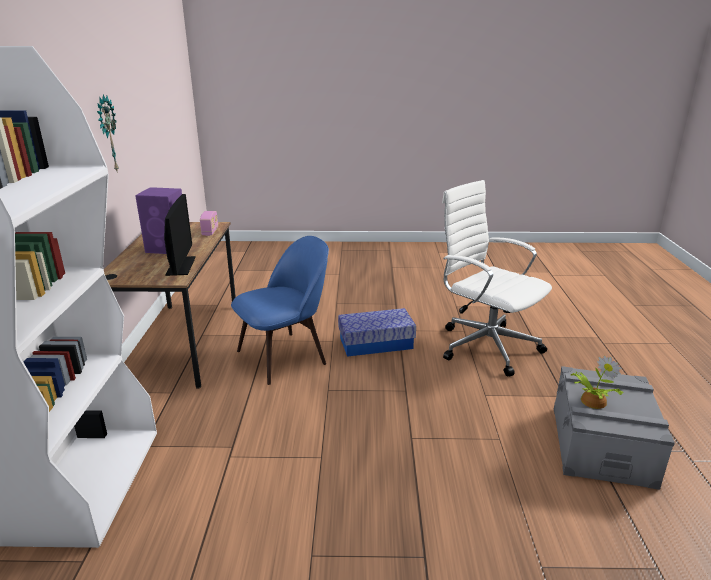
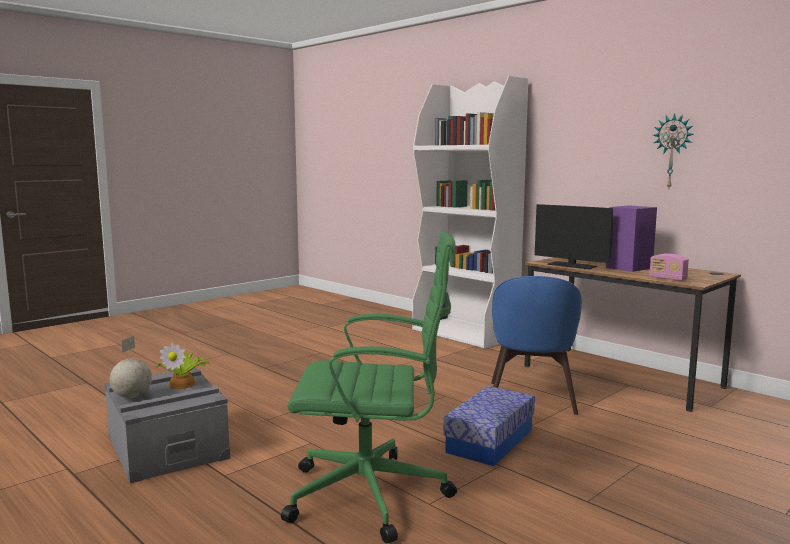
camera: 135 degrees right, 15 degrees down
(486, 345) = (373, 495): white office chair -> green office chair
(642, 404) = (131, 397): none -> globe

